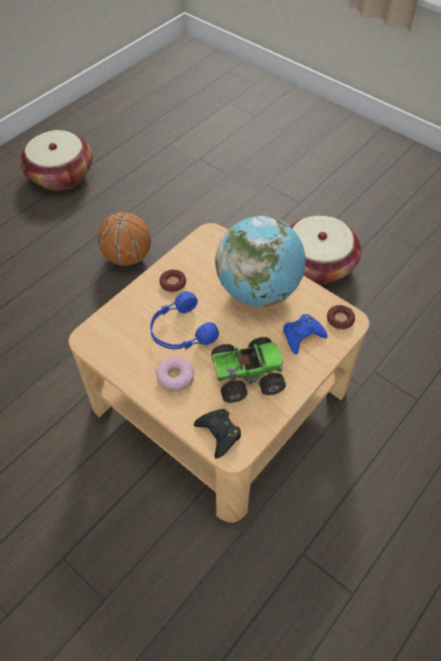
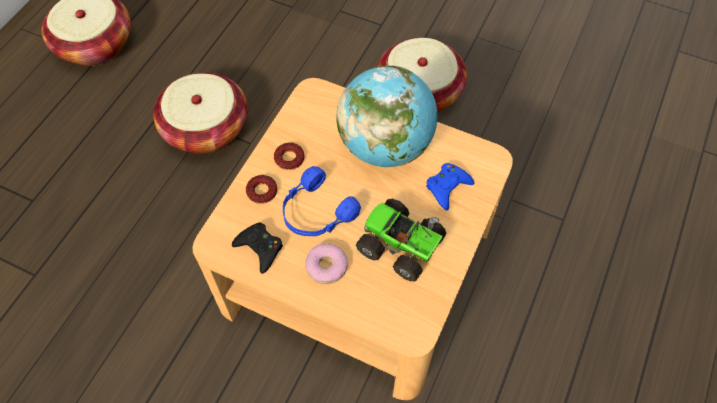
camera: 15 degrees left, 5 degrees up
(127, 257) = (206, 128): basketball -> basket
(219, 433) = (393, 317): black game controller -> black game controller (260, 248)
(245, 375) = (401, 246): toy truck -> toy truck turned 120 degrees counterclockwise
(340, 319) = (481, 160): donut -> donut (262, 191)

